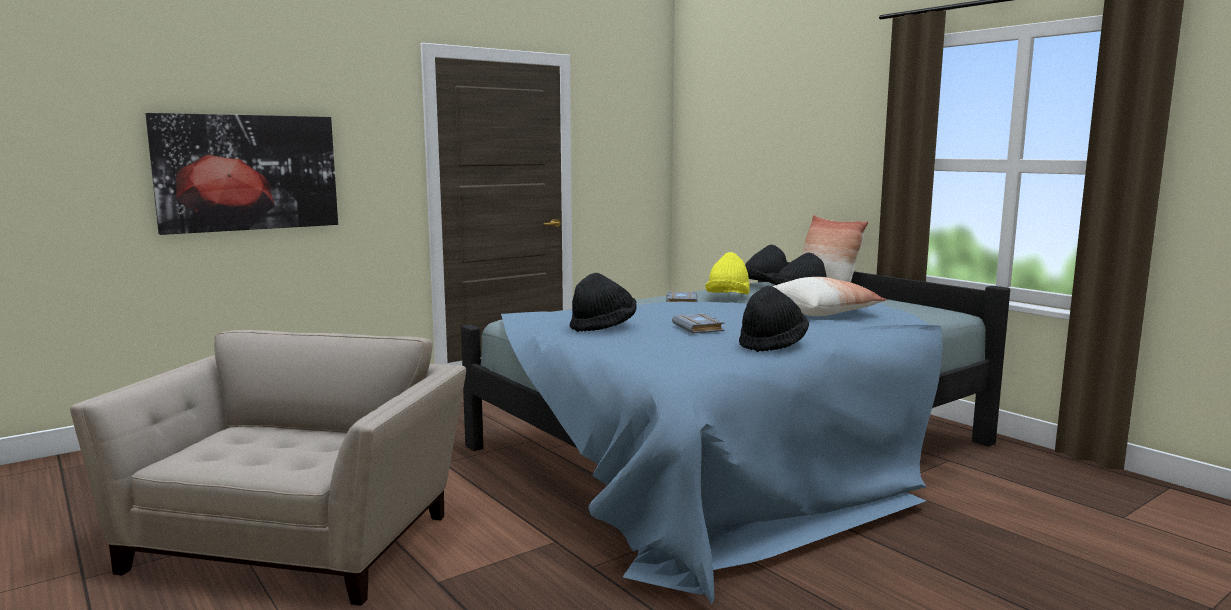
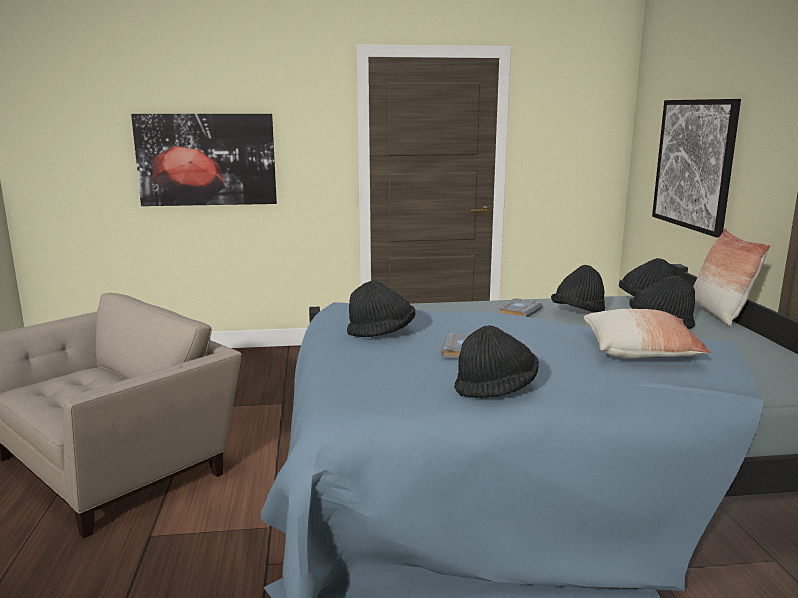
camera: 30 degrees right, 5 degrees up
(728, 297) = (578, 312): yellow hat -> black hat
(757, 166) = (694, 164): none -> picture

